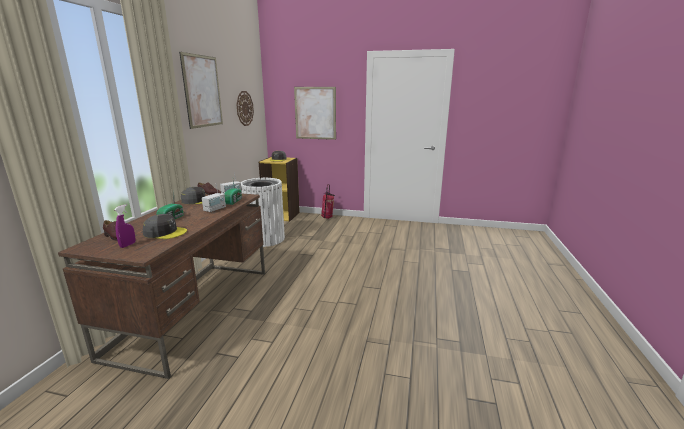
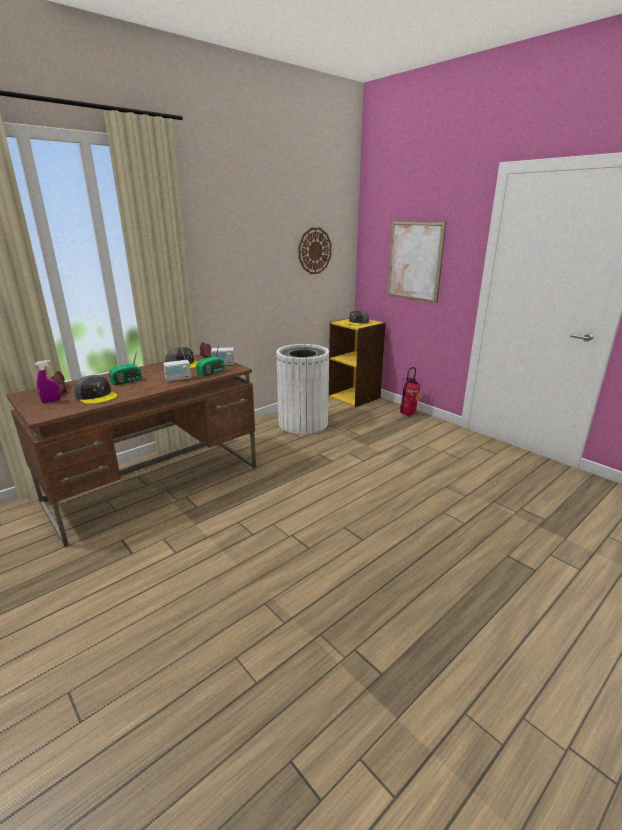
camera: 35 degrees right, 5 degrees up
(202, 91) = (239, 230): picture -> none

